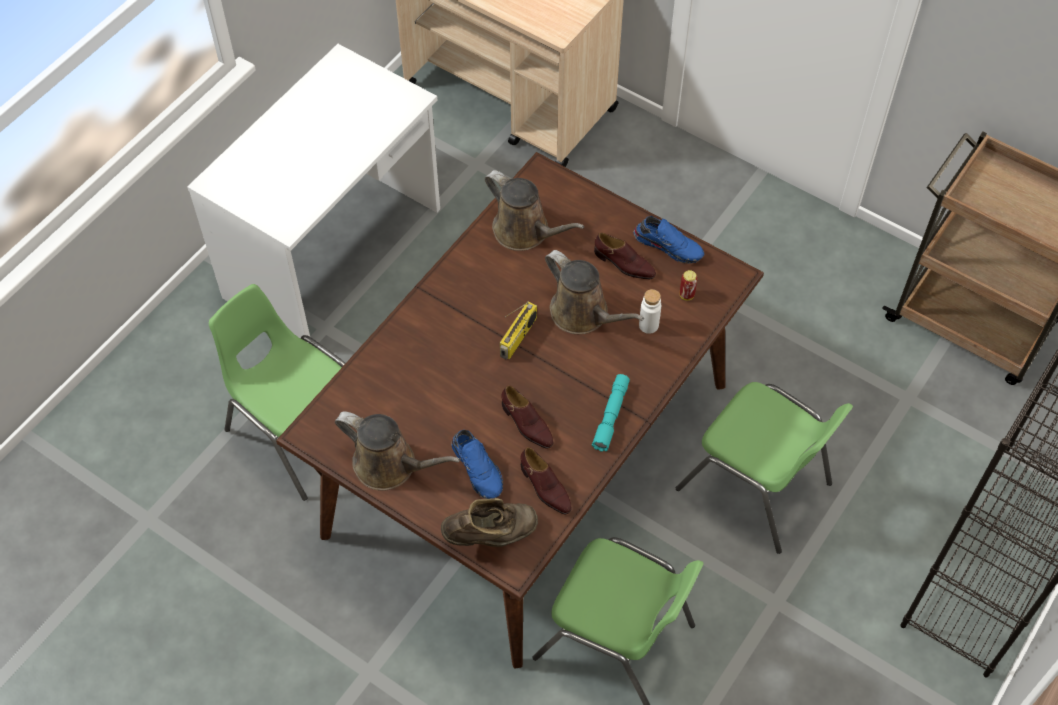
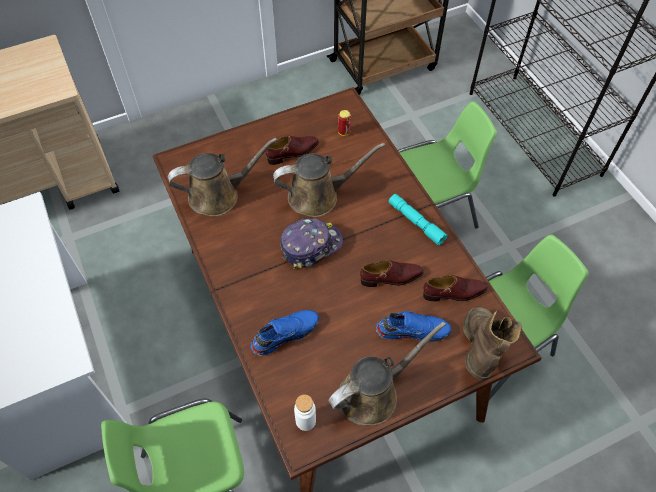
camera: 60 degrees left, 0 degrees up
(518, 337) = (311, 245): radio -> cap
(648, 325) = (354, 164): white bottle -> white bottle (305, 421)
(669, 245) = (296, 121): blue shoe -> blue shoe (284, 333)

